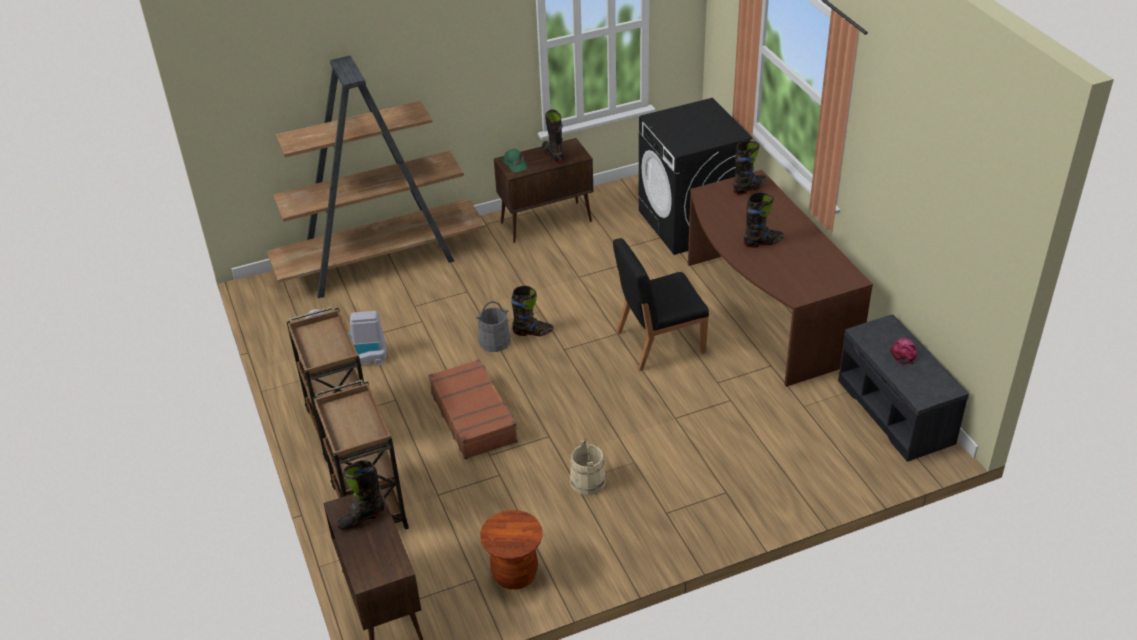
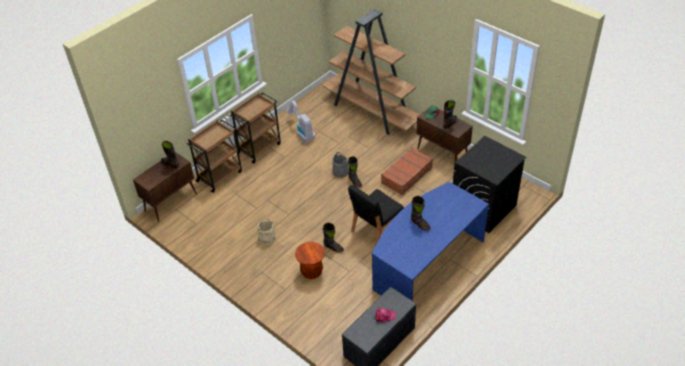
camera: 65 degrees right, 5 degrees up
(474, 417) = (287, 185): brown suitcase -> brown suitcase (407, 175)
(515, 574) = (203, 235): brown stool -> brown stool (311, 272)
(658, 342) = (376, 229): black chair -> black chair turned 90 degrees counterclockwise
(749, 188) = (466, 204): black boot -> black boot (333, 248)
(764, 312) = (426, 263): brown desk -> blue desk

